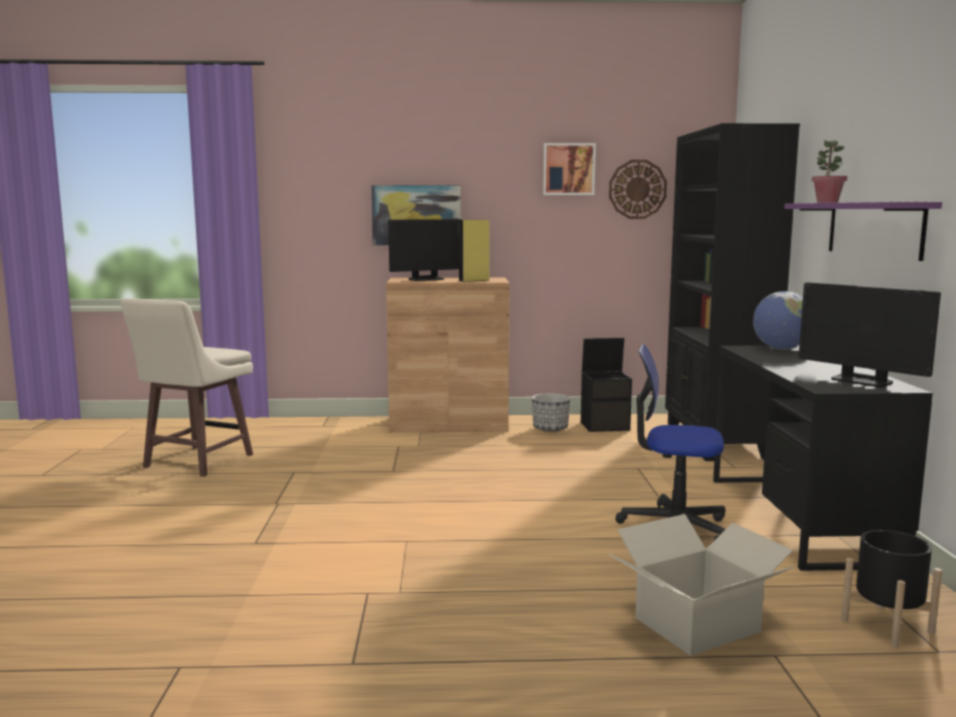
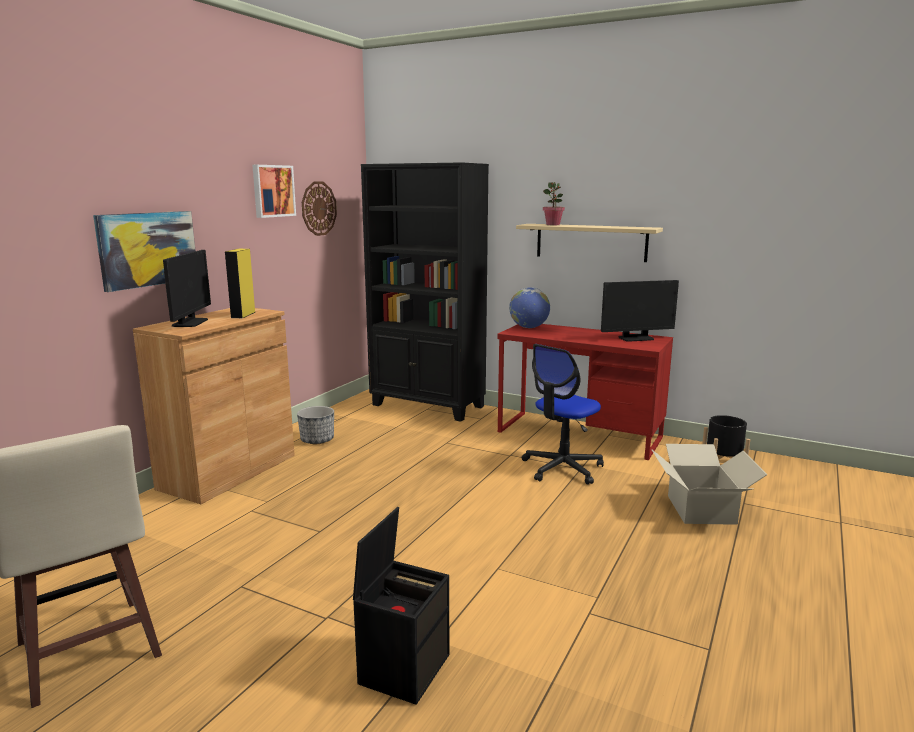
camera: 60 degrees left, 5 degrees up
(605, 426) = (343, 422): black storage box -> black storage box (404, 667)
(798, 519) = (579, 434): black desk -> red desk
(874, 229) = (591, 242): purple shelf -> beige shelf

